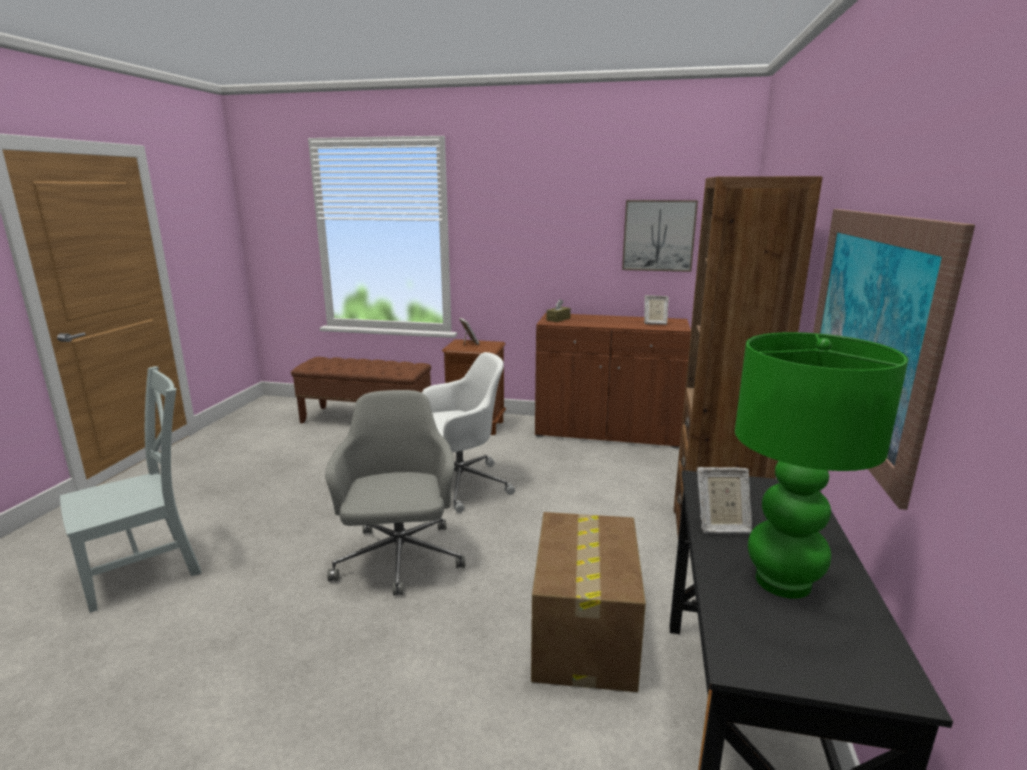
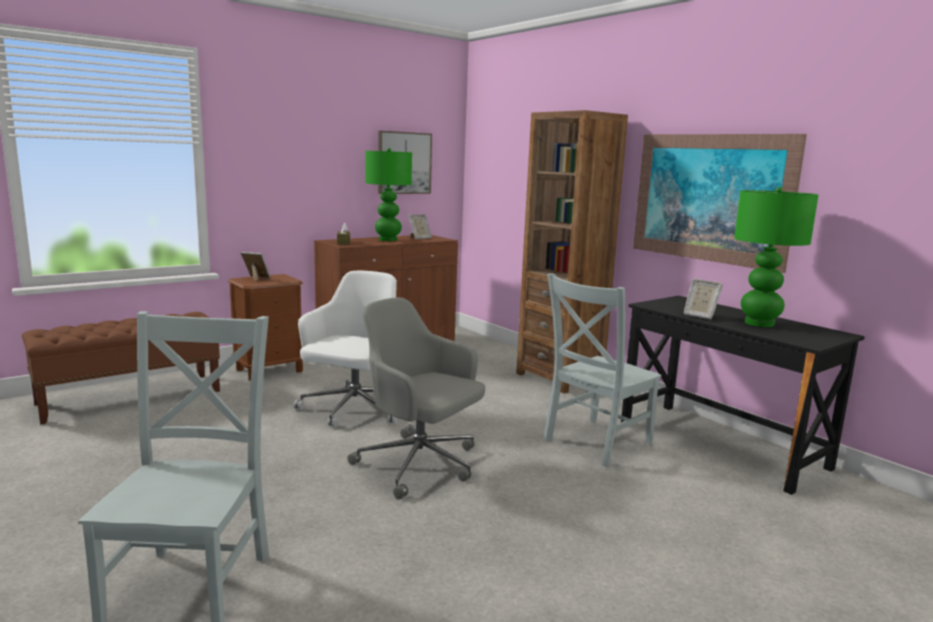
camera: 50 degrees left, 5 degrees down
(584, 631) = (594, 442): cardboard box -> grey chair
(613, 321) = (387, 240): none -> green table lamp
(720, 526) = (699, 316): picture frame -> picture frame turned 90 degrees clockwise

